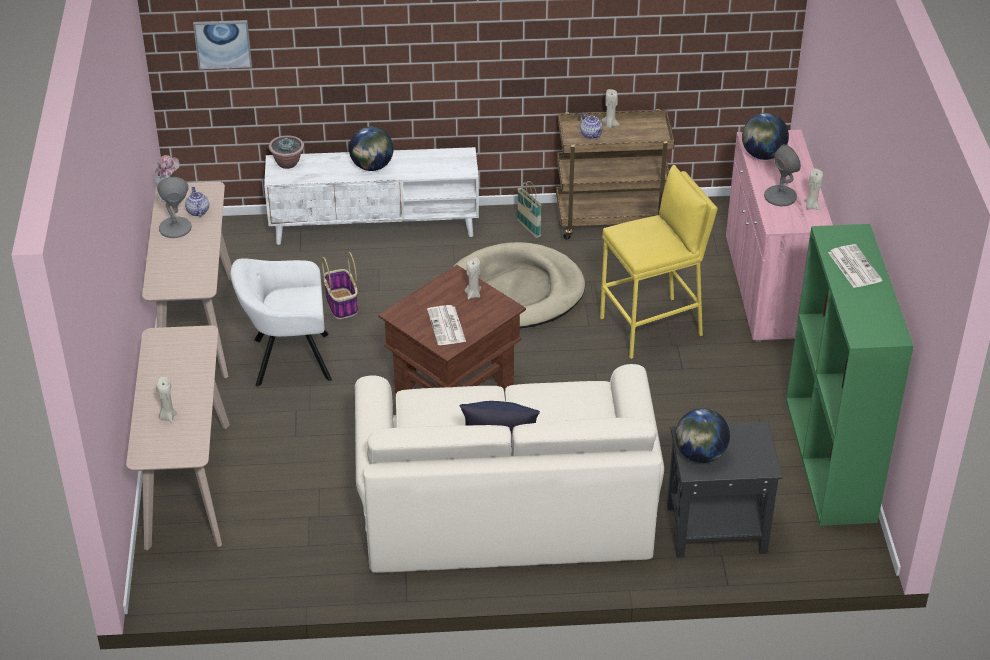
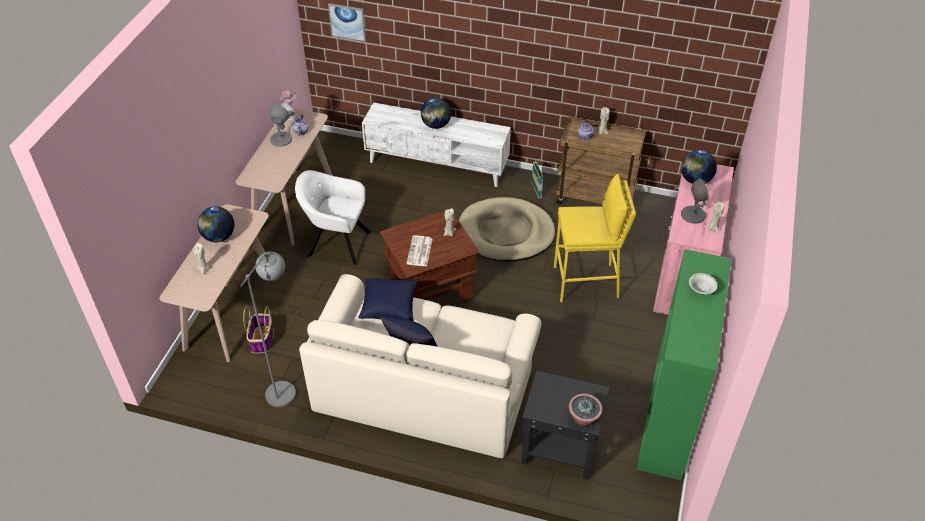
camera: 20 degrees right, 5 degrees up
(288, 163) = (384, 110): potted plant -> potted plant (583, 419)
(319, 554) = (286, 386): none -> grey floor lamp
(342, 304) = (389, 213): basket -> basket (262, 340)
(438, 404) = (389, 306): none -> blue pillow
(700, 454) = (546, 399): globe -> globe (219, 237)
(853, 266) = (701, 290): newspaper -> white bowl

